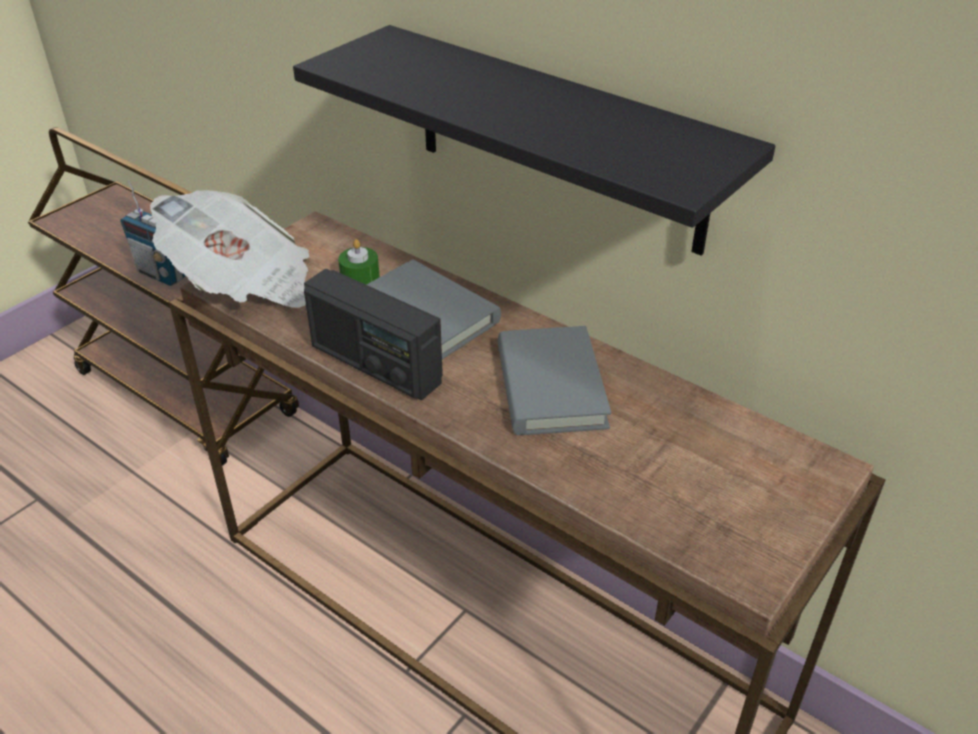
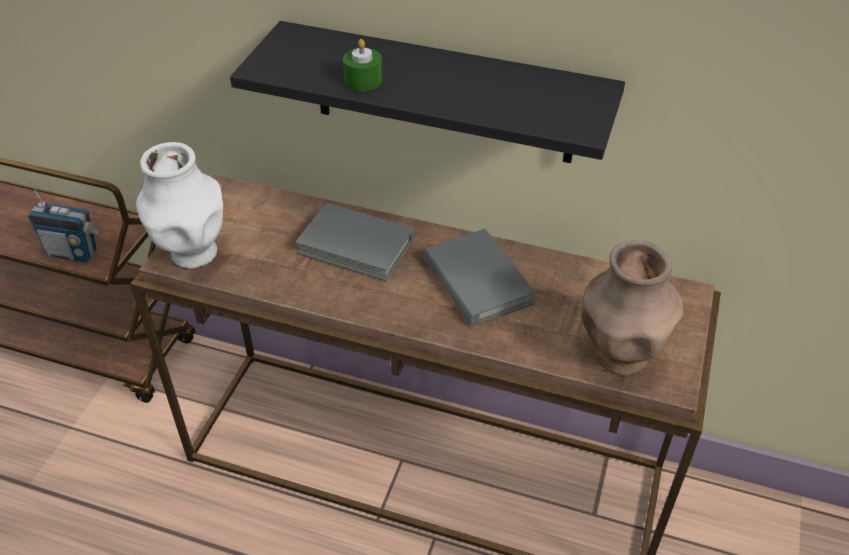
camera: 20 degrees left, 5 degrees up
(243, 283) = (192, 254): newspaper -> white vase
(360, 279) = (287, 227): green candle -> green candle (363, 80)
(375, 364) = (338, 297): radio -> none
(693, 521) = (620, 357): none -> brown vase

